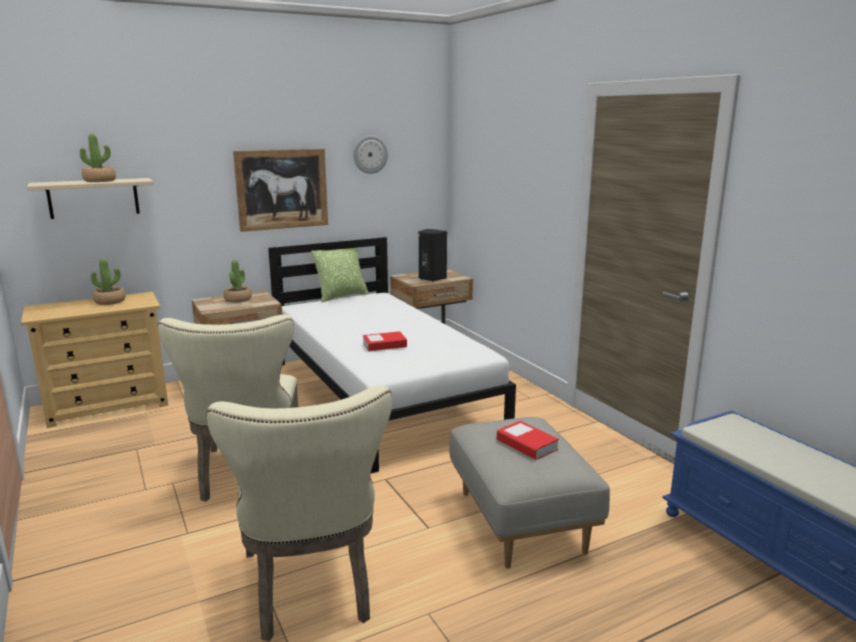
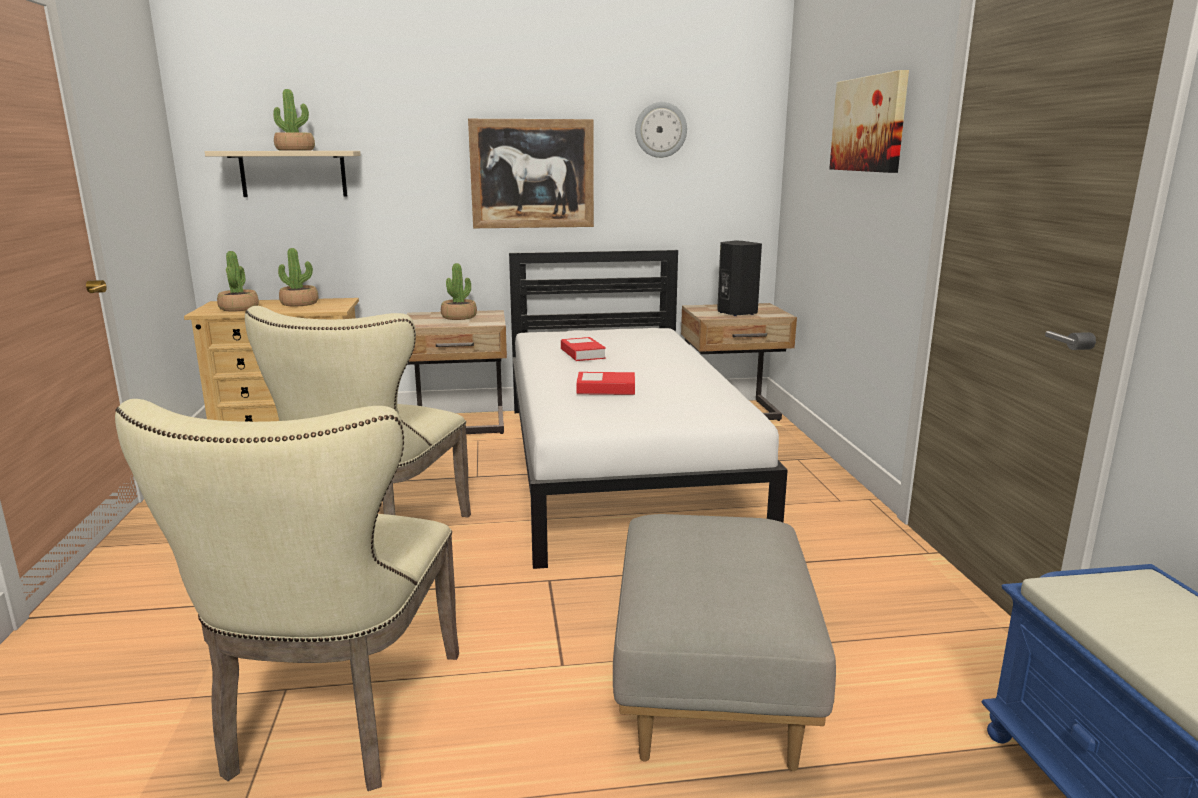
camera: 20 degrees right, 0 degrees up
(62, 311) = (239, 308): none -> potted plant
(341, 296) = (605, 327): pillow -> none
(523, 159) = (869, 124): none -> picture
(526, 445) = (722, 560): book -> book (582, 354)

